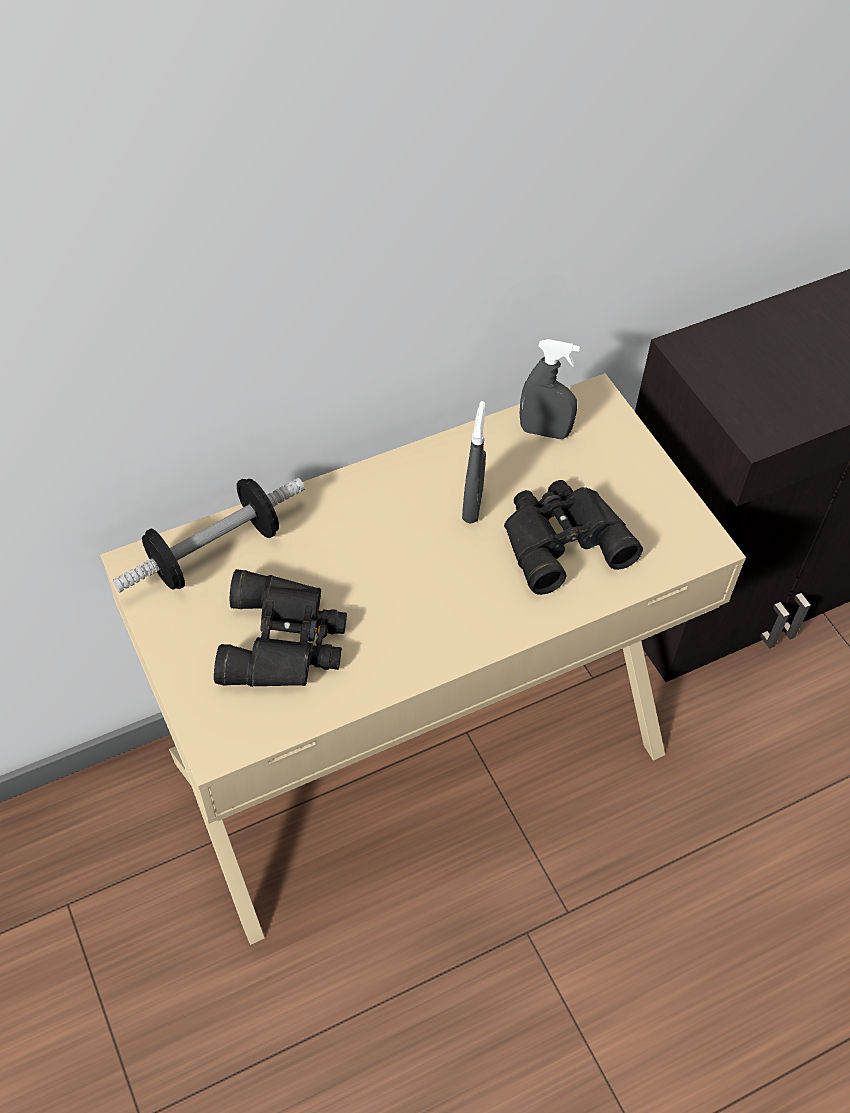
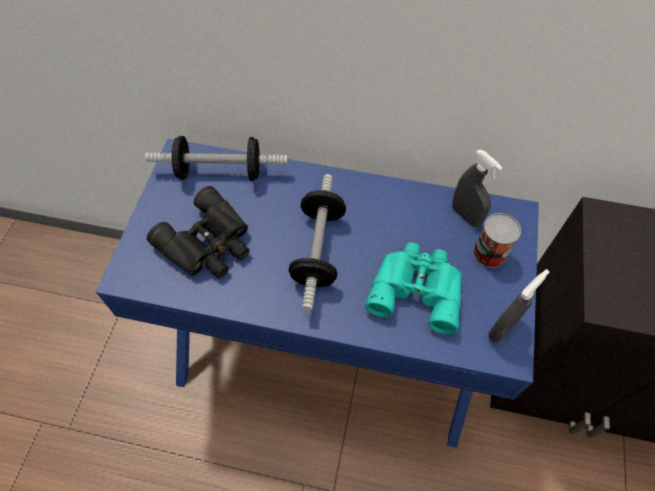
camera: 40 degrees right, 5 degrees up
(416, 749) = (328, 347): beige desk -> blue desk
(420, 567) = (318, 250): none -> dumbbell
(472, 505) = (381, 233): grey spray bottle -> grey spray bottle (502, 328)
(560, 539) = (416, 287): black binoculars -> turquoise binoculars
(602, 456) = (489, 253): none -> can

